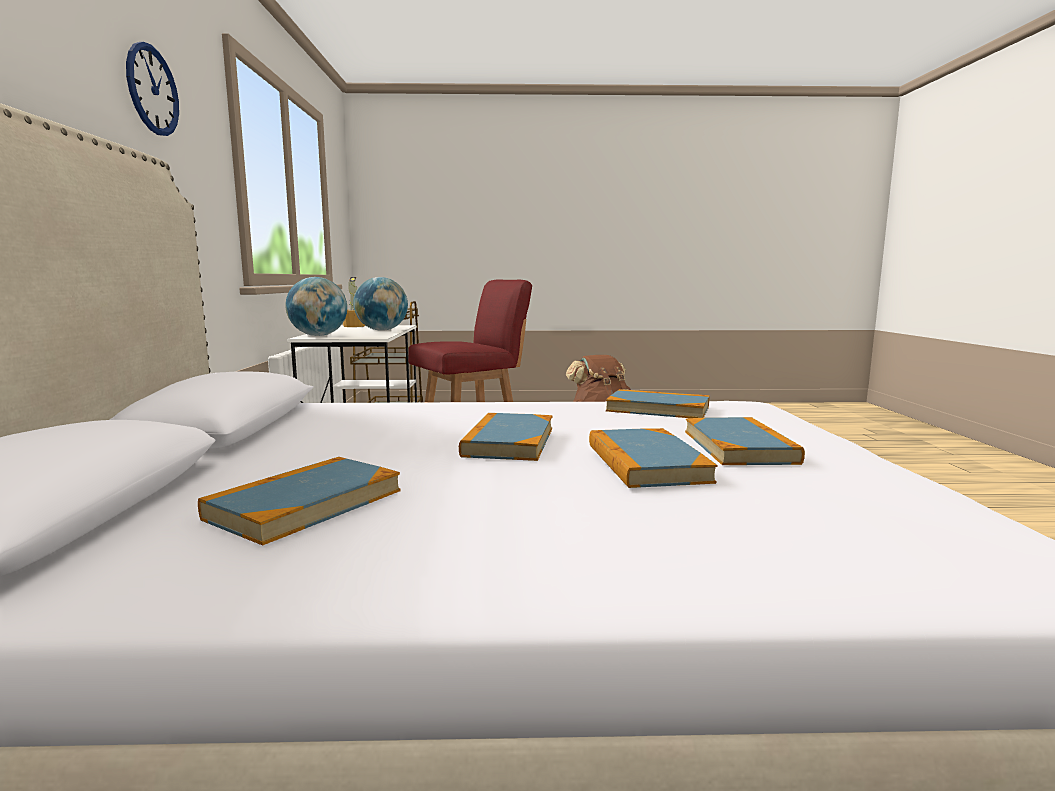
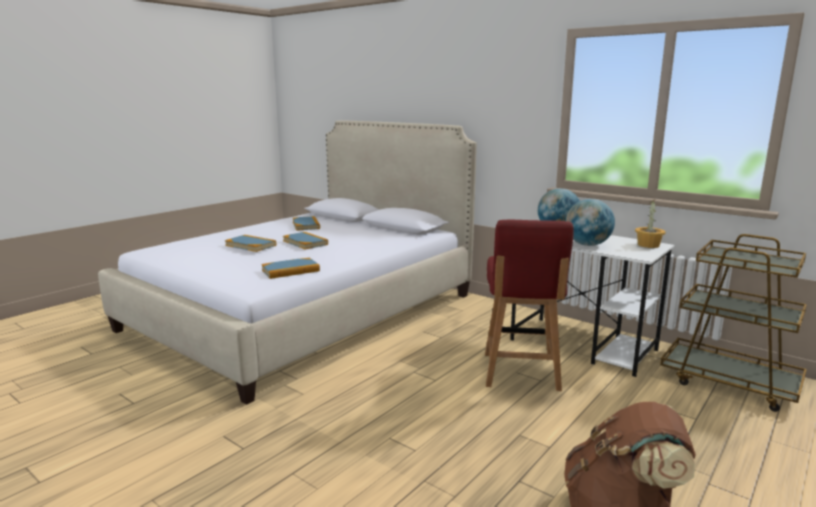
camera: 130 degrees right, 5 degrees up
(152, 90) = (486, 91): wall clock -> none
(739, 446) = (231, 260): book -> none

